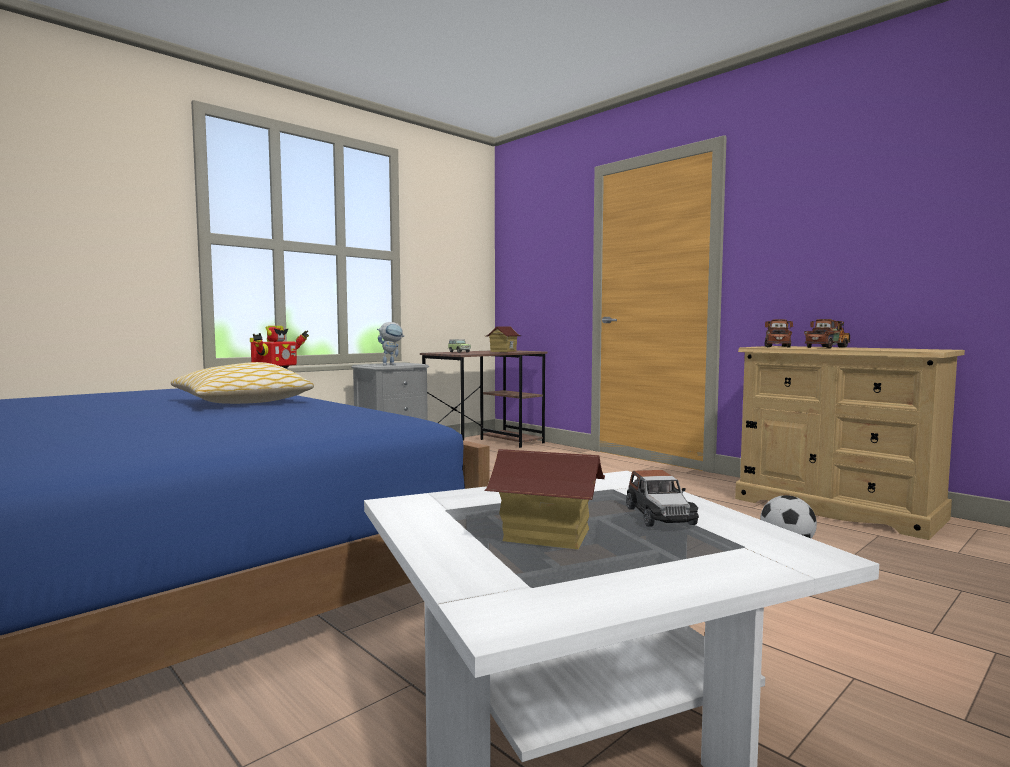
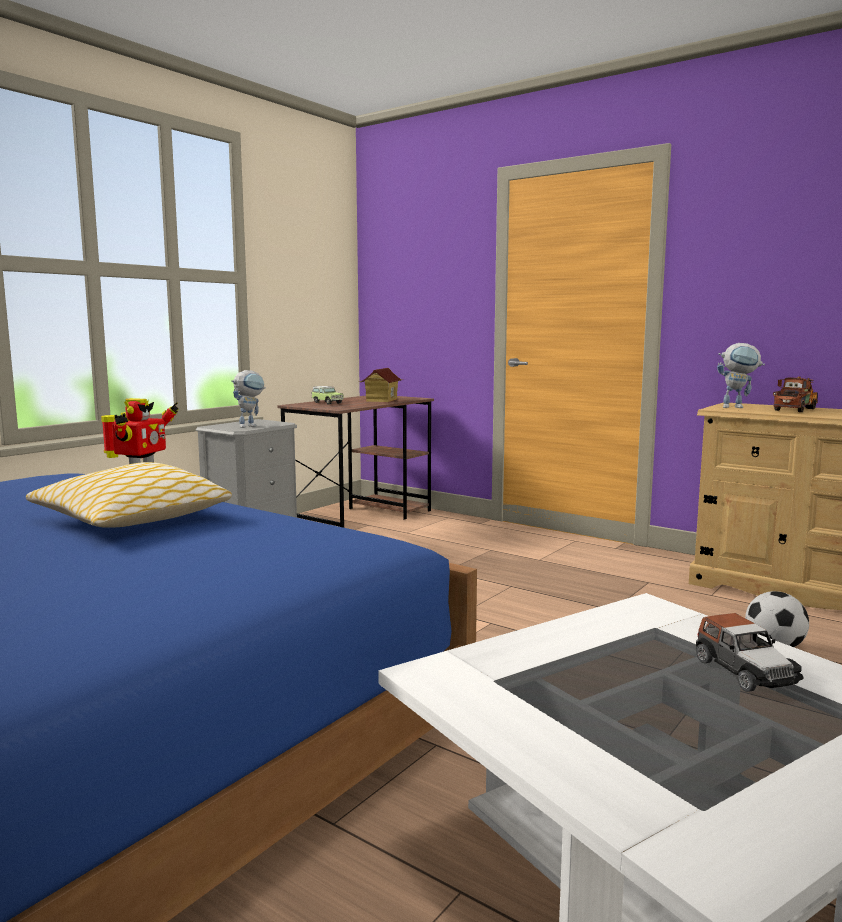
camera: 10 degrees left, 5 degrees up
(546, 536) = (649, 718): toy house -> none
(777, 346) = (737, 407): toy truck -> toy robot

